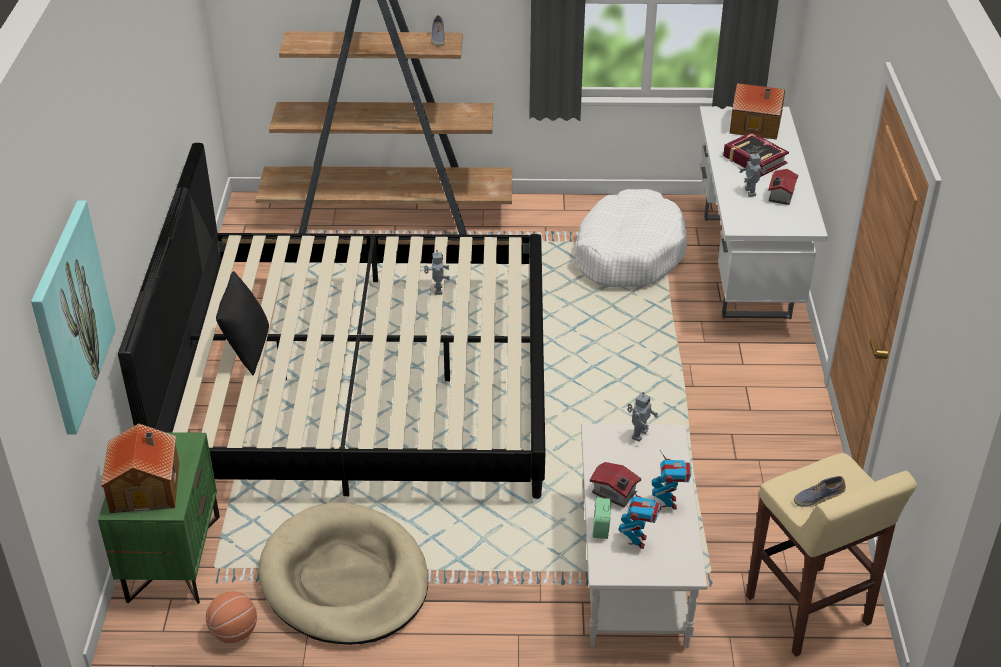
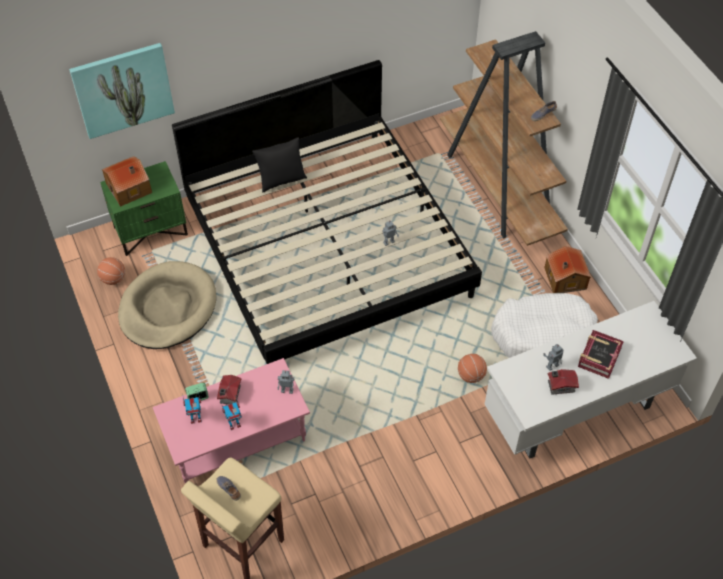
camera: 65 degrees right, 15 degrees up
(635, 569) = (236, 441): white coffee table -> pink coffee table
(651, 324) = (471, 375): none -> basketball
(756, 125) = (651, 344): toy house -> toy house (564, 279)

